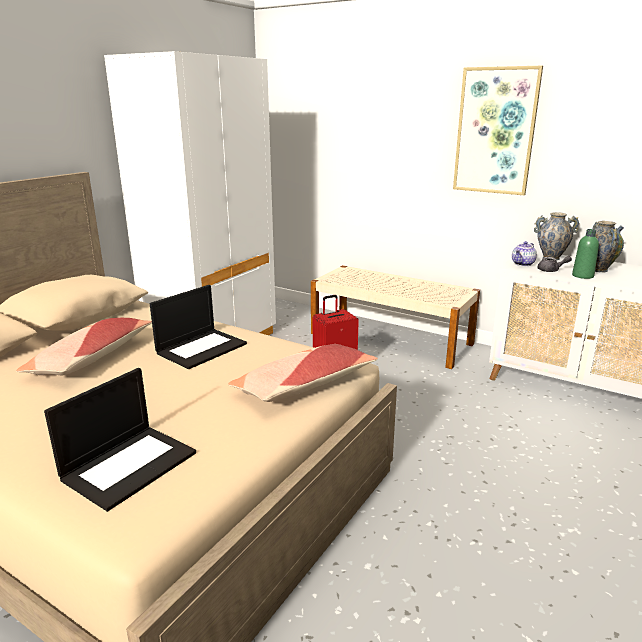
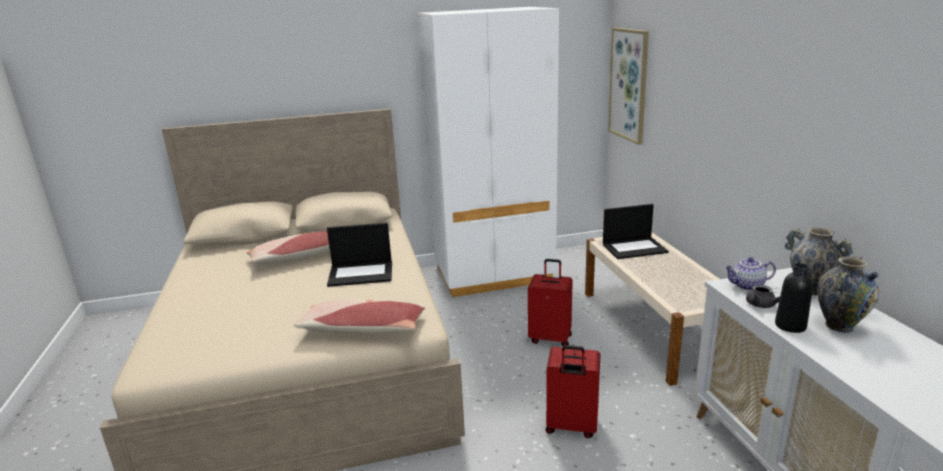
camera: 45 degrees right, 0 degrees up
(130, 464) = (201, 335): laptop -> laptop (634, 248)
(439, 420) = (571, 427): none -> red suitcase
(495, 131) = (789, 103): picture -> picture (629, 85)
(582, 276) = (790, 326): green bottle -> black bottle

